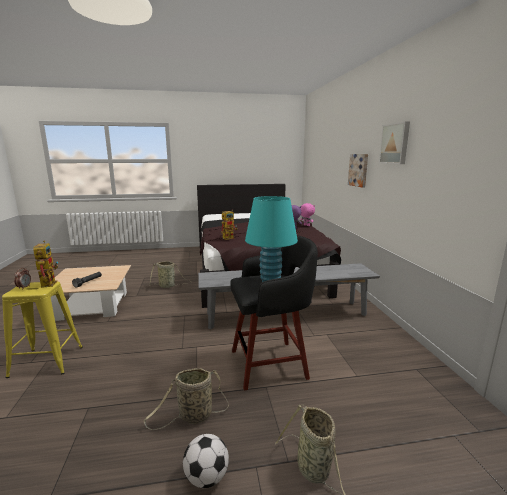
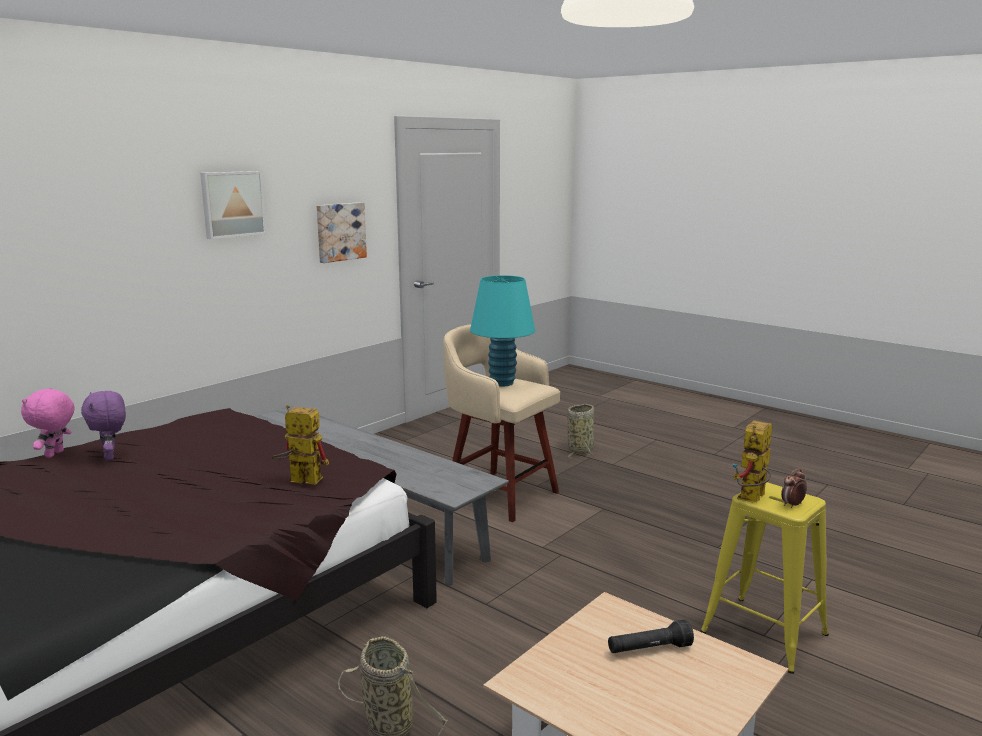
camera: 130 degrees left, 0 degrees up
(193, 417) = (624, 498): basket -> none
(206, 477) = (648, 474): football -> none
(271, 364) = (499, 494): black stool -> beige stool
(359, 170) = (124, 264): picture -> picture (340, 231)

